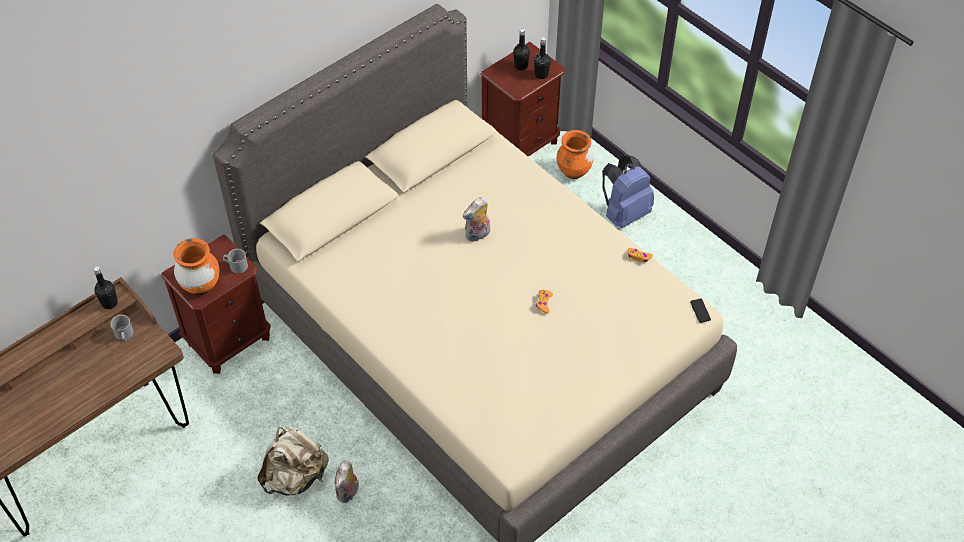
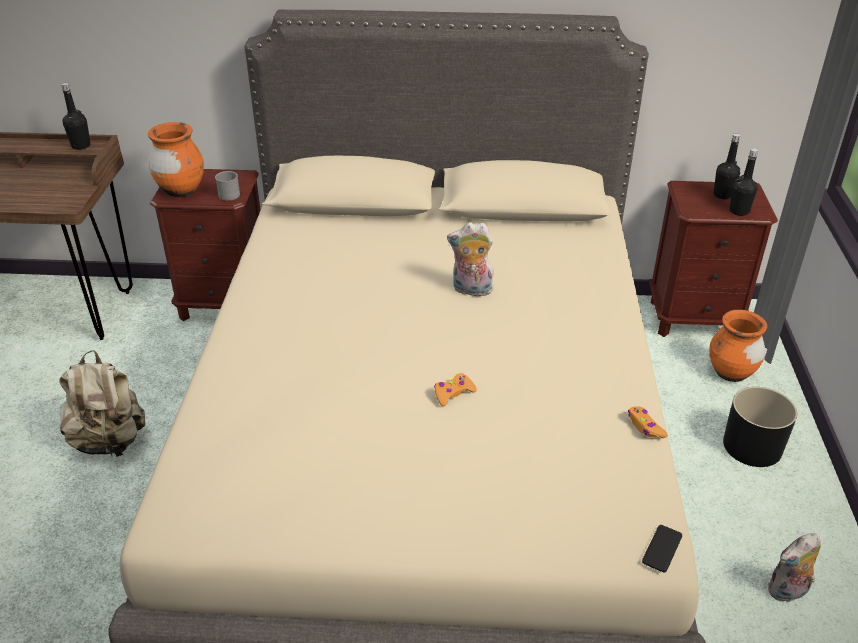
camera: 45 degrees right, 15 degrees down
(124, 336) = (63, 179): grey mug -> none
(348, 493) = (125, 492): plush toy -> plush toy (787, 592)
(624, 213) = (752, 446): blue backpack -> black planter

